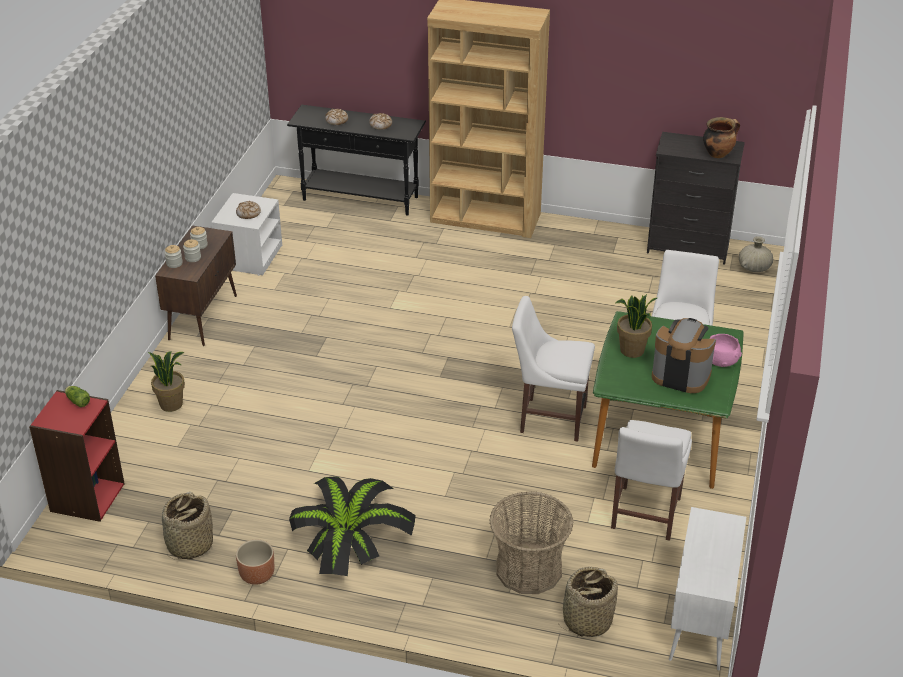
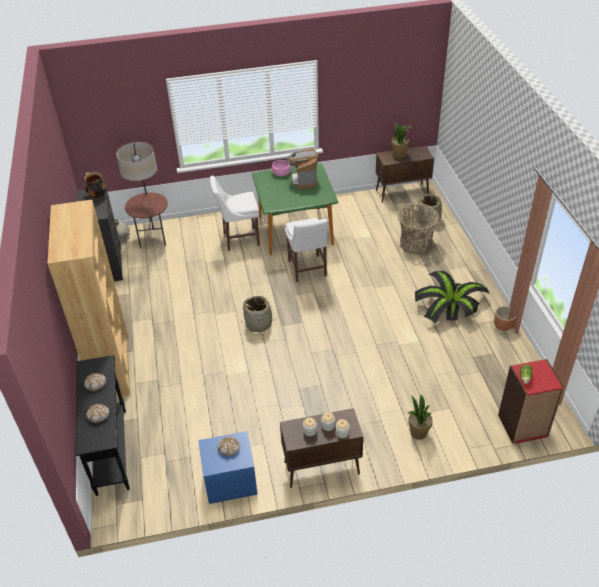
camera: 115 degrees left, 5 degrees up
(189, 545) = (510, 361): basket -> basket (259, 324)
(249, 256) = (230, 482): white nightstand -> blue nightstand
(632, 350) = (295, 198): potted plant -> potted plant (399, 155)
(644, 516) = (353, 222): white chair -> none
(700, 624) = (402, 193): white cabinet -> brown cabinet
(730, 295) = (153, 238): none -> floor lamp

